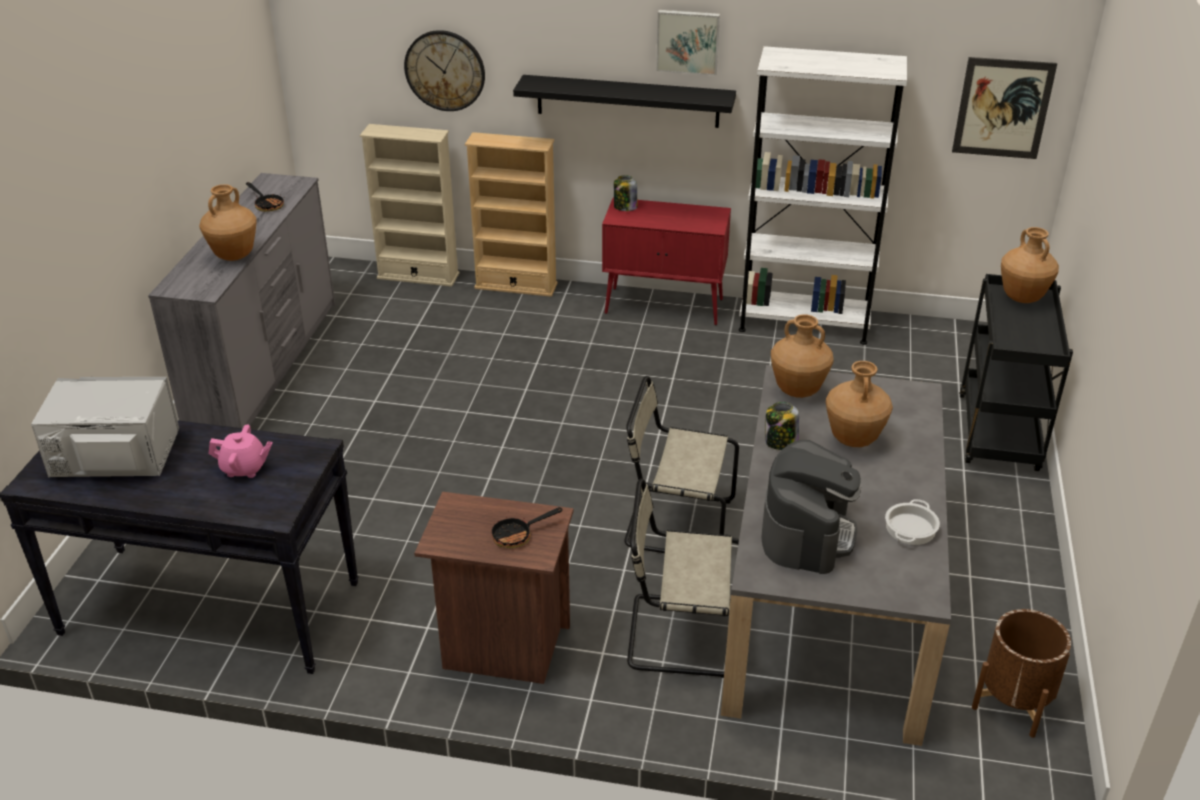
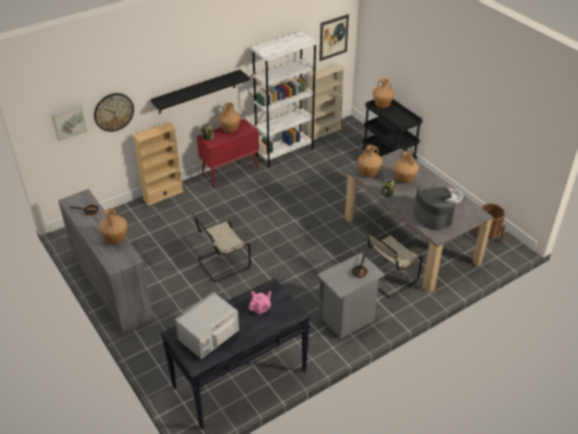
camera: 45 degrees left, 5 degrees up
(418, 276) = (116, 213): beige bookcase -> beige bookcase (324, 131)
(501, 647) = (347, 319): brown nightstand -> grey nightstand
(674, 523) = (340, 246): beige chair -> beige chair (221, 264)
(678, 213) = (230, 130): none -> brown vase
(688, 41) = (219, 56): picture -> picture (68, 122)

